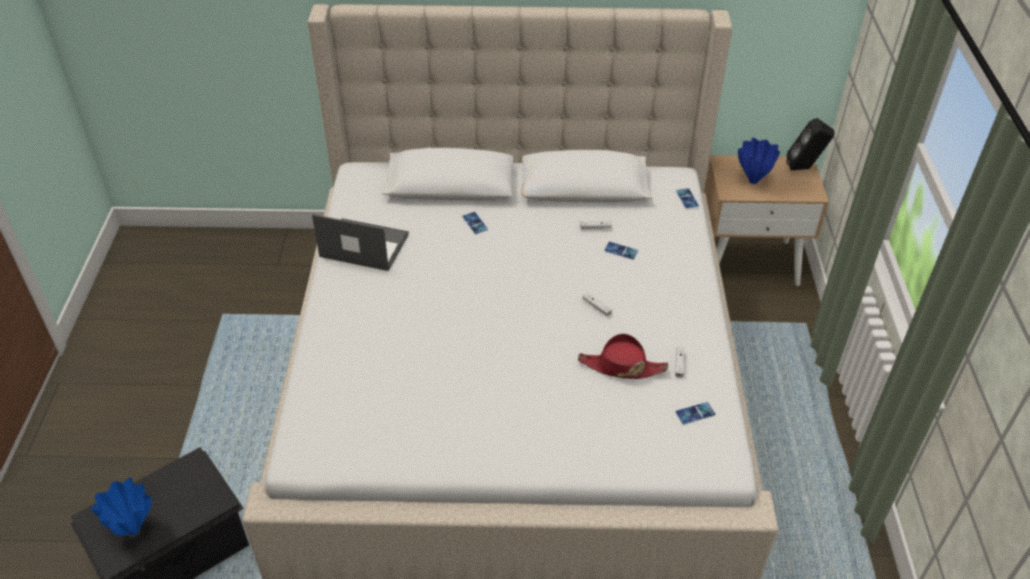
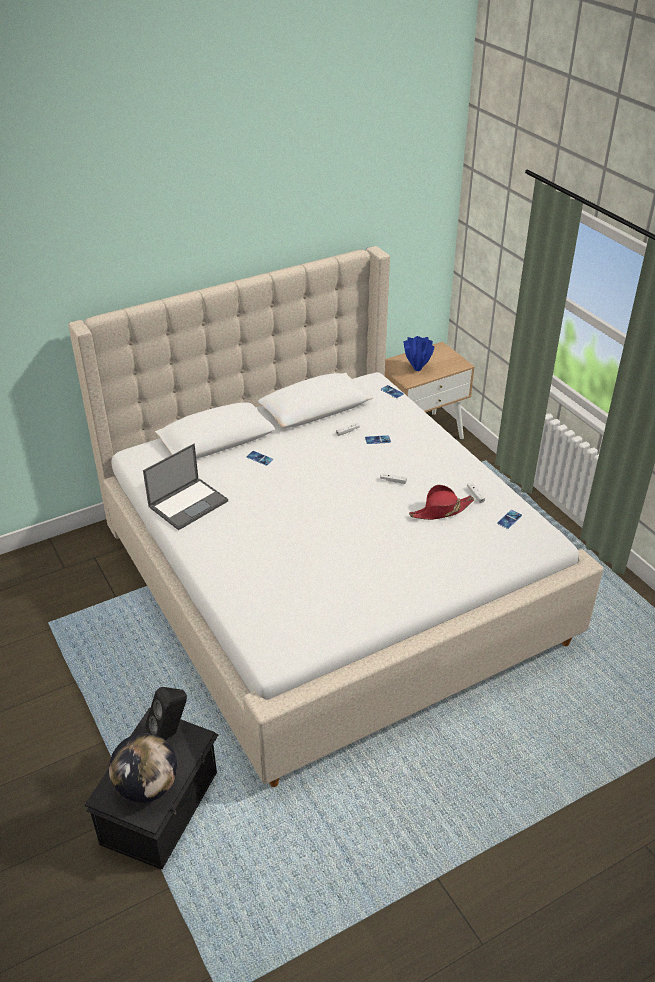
camera: 30 degrees left, 5 degrees down
(134, 529) = (147, 787): blue vase -> globe
(363, 245) = (189, 503): laptop -> laptop turned 150 degrees clockwise
(804, 168) = (443, 350): black speaker -> black speaker (170, 733)

